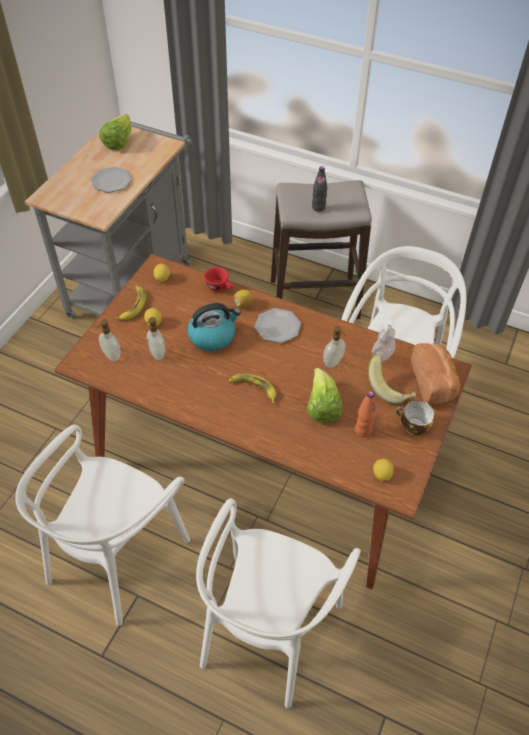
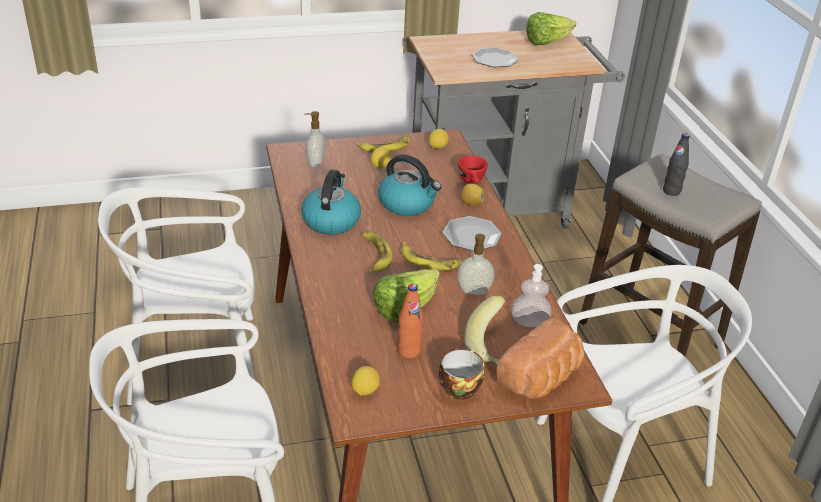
camera: 50 degrees right, 15 degrees down
(156, 354) = (347, 184): soap dispenser -> none
(192, 388) = (331, 220): none -> kettle
(285, 365) = (429, 261): none -> banana

